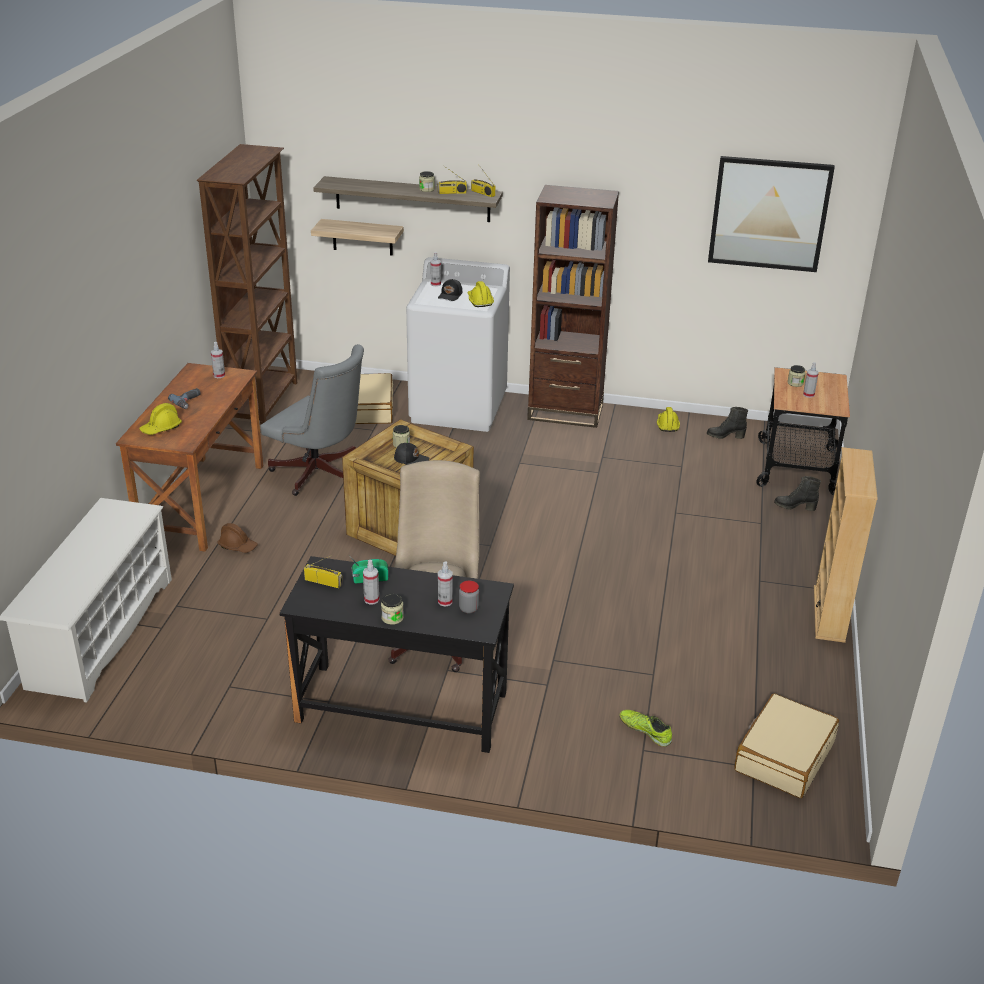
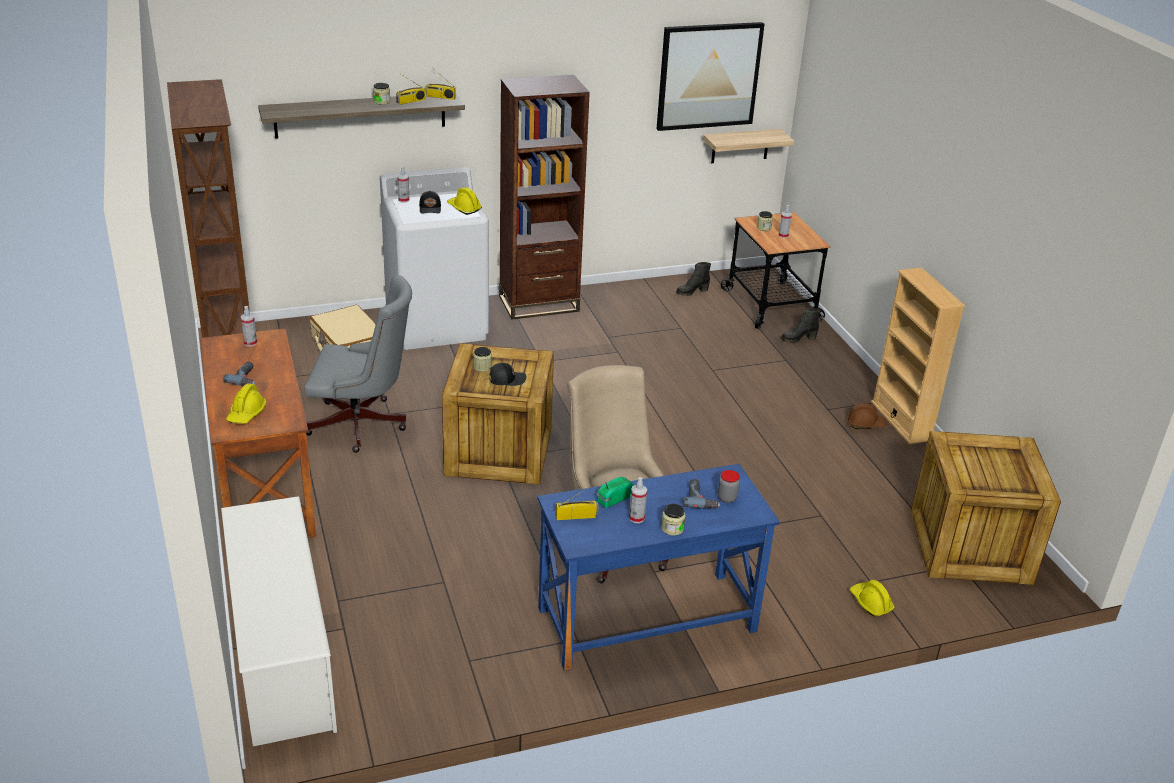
camera: 30 degrees left, 0 degrees up
(238, 546) = (345, 520): brown hard hat -> brown hard hat (865, 424)
(362, 237) = (306, 165): shelf -> shelf (740, 146)
(401, 708) = (647, 620): black desk -> blue desk
(445, 601) = (701, 498): spray bottle -> power drill
(645, 731) = (858, 565): shoe -> none
(667, 425) = (636, 294): yellow hard hat -> yellow hard hat (870, 603)
(783, 756) = (972, 548): beige suitcase -> crate

